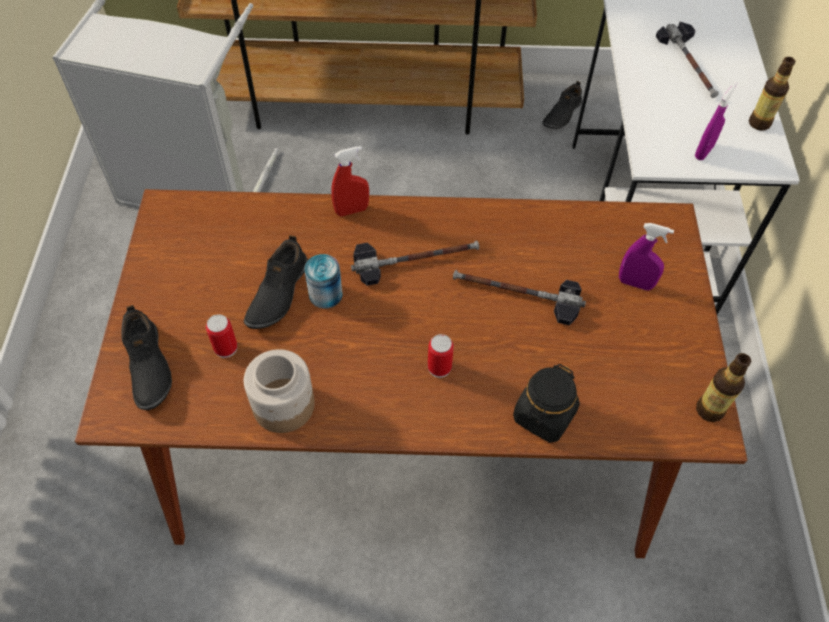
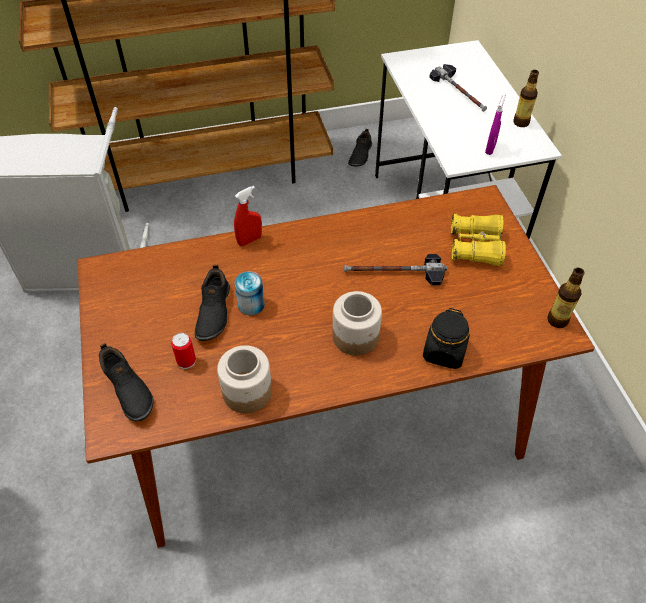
camera: 15 degrees left, 5 degrees down
(415, 259) = (310, 265): hammer -> none
(439, 367) = (356, 337): can -> jar
(635, 283) = (475, 247): purple spray bottle -> yellow binoculars

